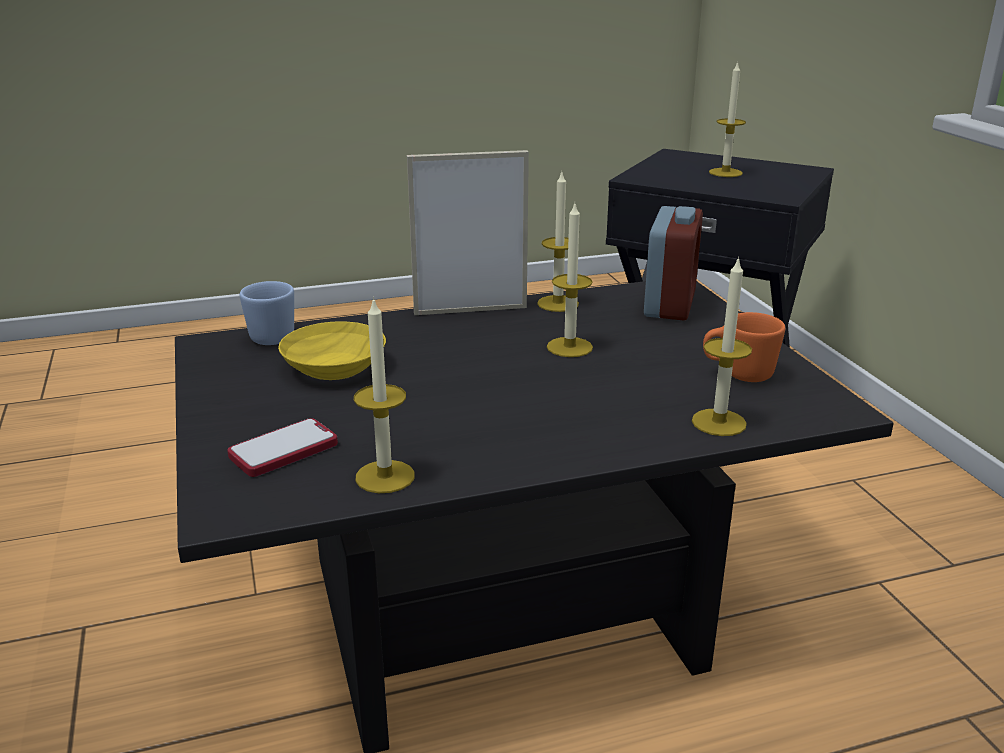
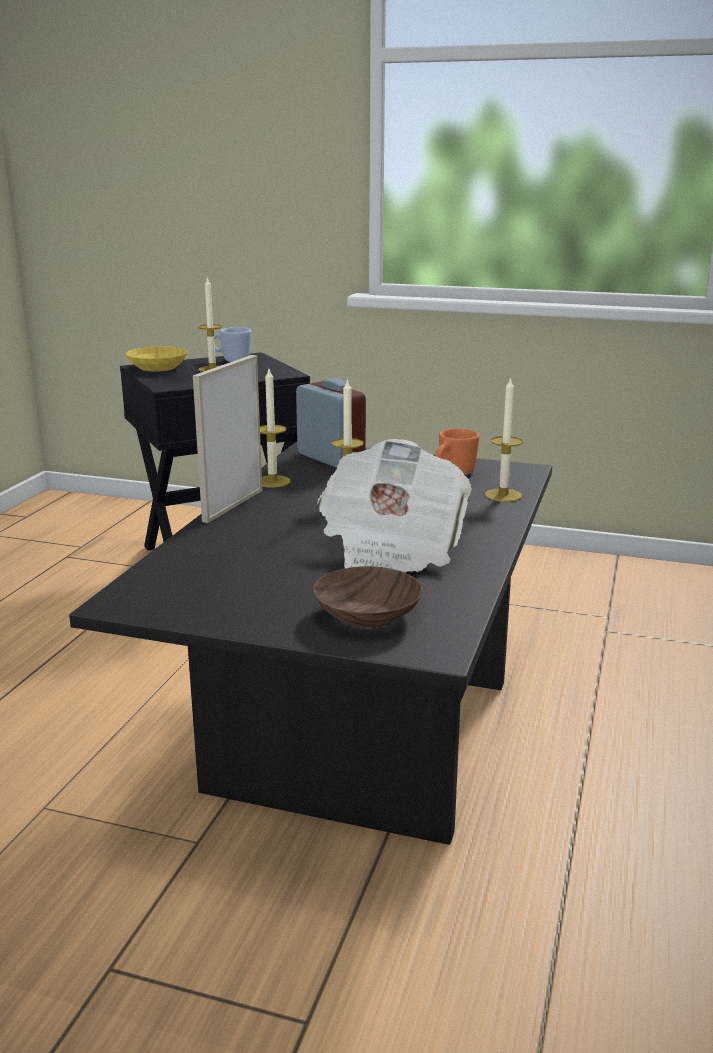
camera: 55 degrees left, 5 degrees down
(271, 335) = (148, 576): blue mug -> blue mug (232, 360)
(283, 450) = (369, 613): phone -> brown bowl
(337, 366) = (255, 567): yellow bowl -> yellow bowl (158, 367)
(385, 476) = (453, 591): candle -> none
(458, 411) = (391, 549): none -> newspaper

